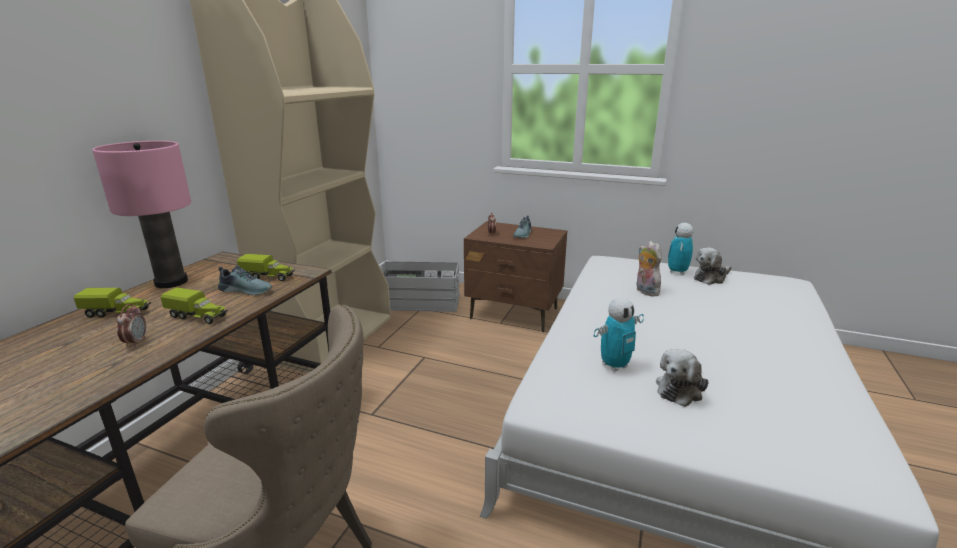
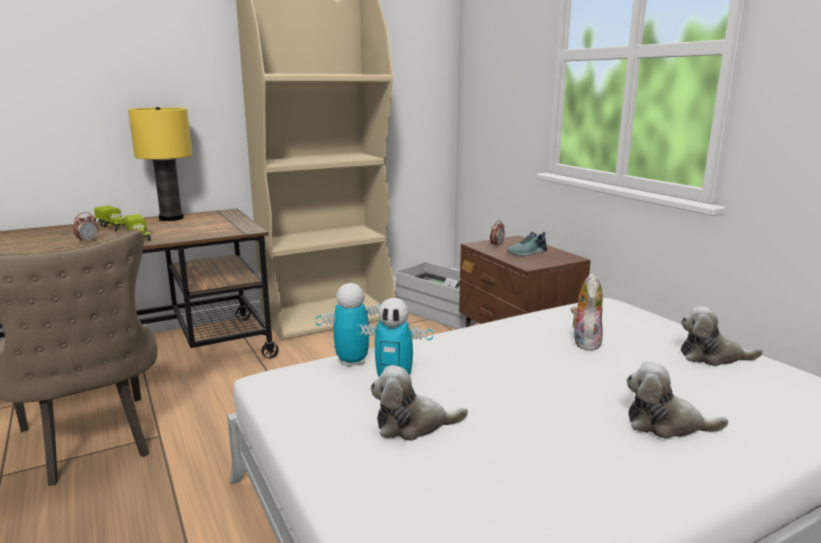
camera: 40 degrees right, 5 degrees down
(171, 282) = (171, 218): pink table lamp -> yellow table lamp
(247, 290) = (194, 231): shoe -> none
(268, 277) = (222, 227): toy truck -> none
(677, 272) = (676, 338): toy robot -> toy robot (352, 362)
(765, 327) = (665, 424): none -> plush toy

